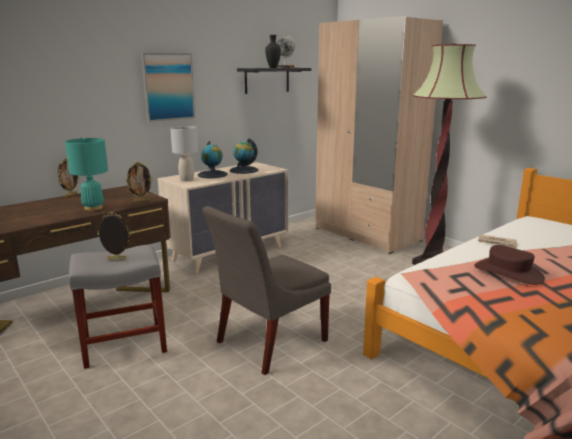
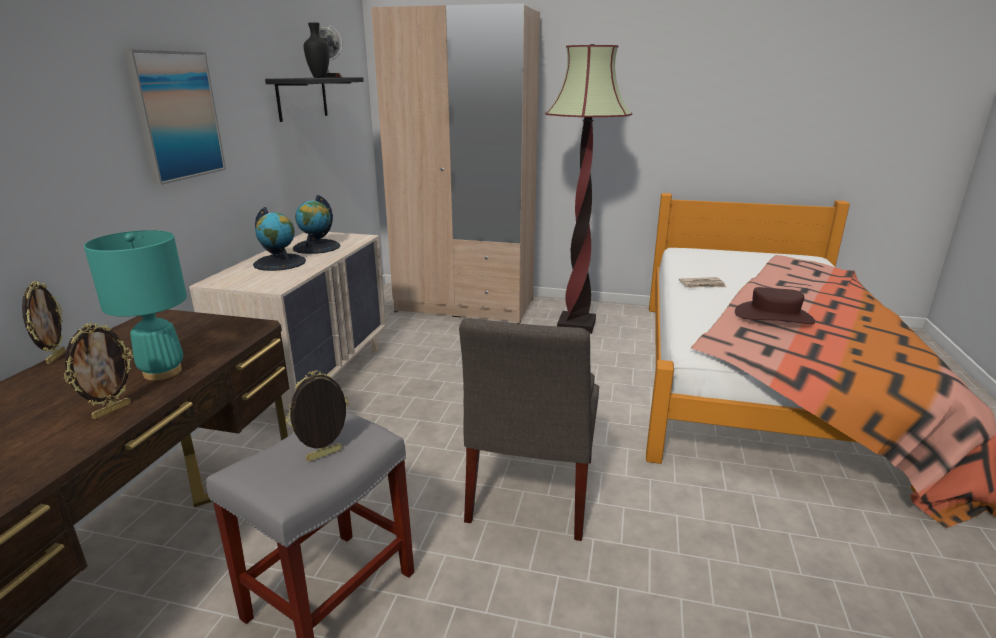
camera: 35 degrees left, 5 degrees up
(141, 201) = (235, 335): picture frame -> picture frame (111, 410)
(186, 180) = (252, 280): grey table lamp -> none

